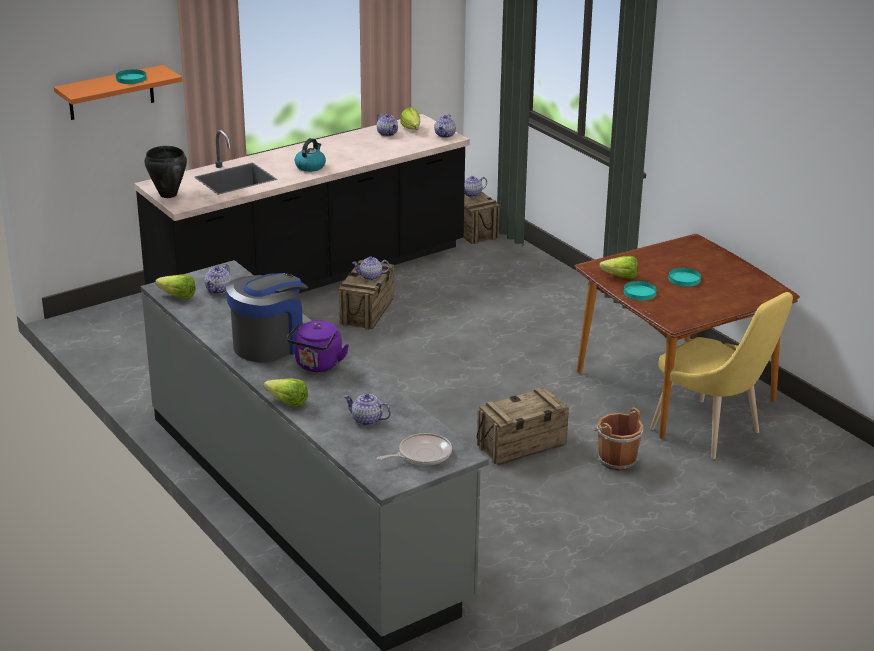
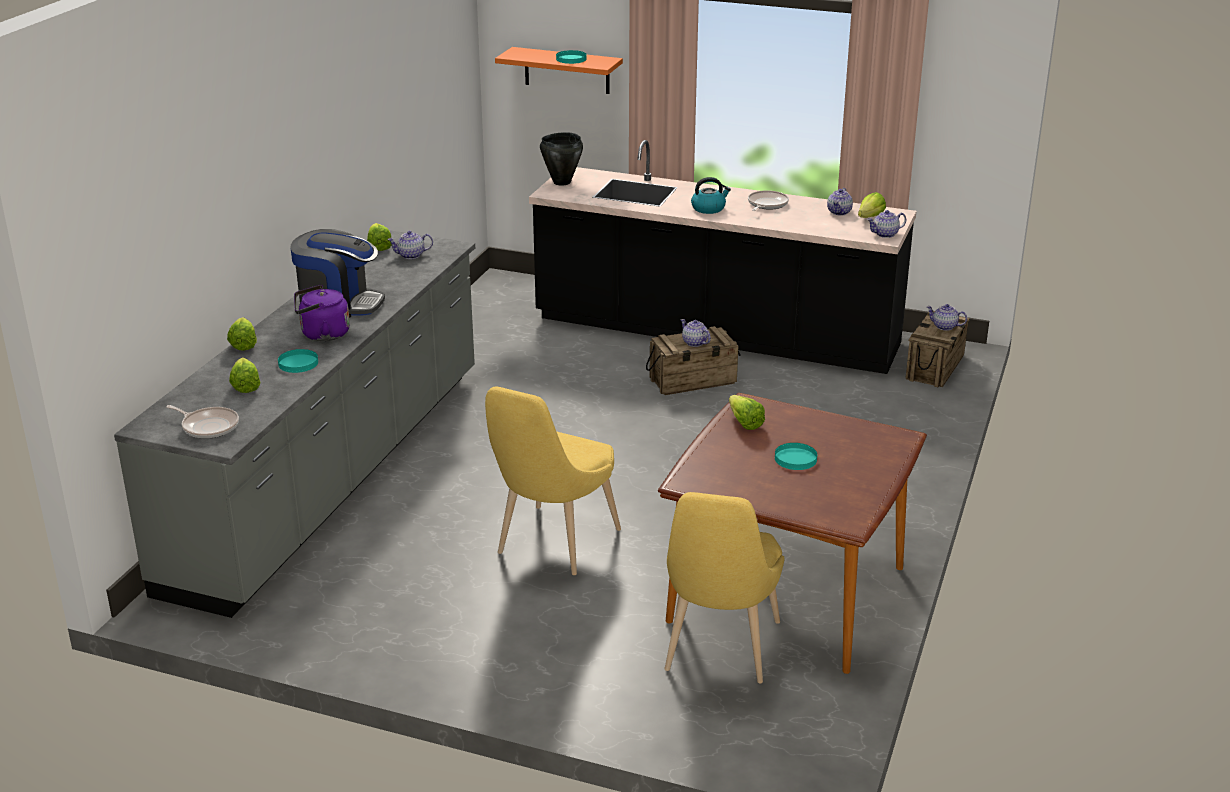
camera: 55 degrees right, 0 degrees up
(336, 148) = (766, 204): none -> frying pan
(366, 420) = (246, 384): teapot -> lettuce
(522, 446) = (553, 545): crate -> yellow chair
(615, 459) = (592, 608): brown bucket -> none
(640, 292) = (724, 444): turquoise plate -> turquoise plate (298, 363)

